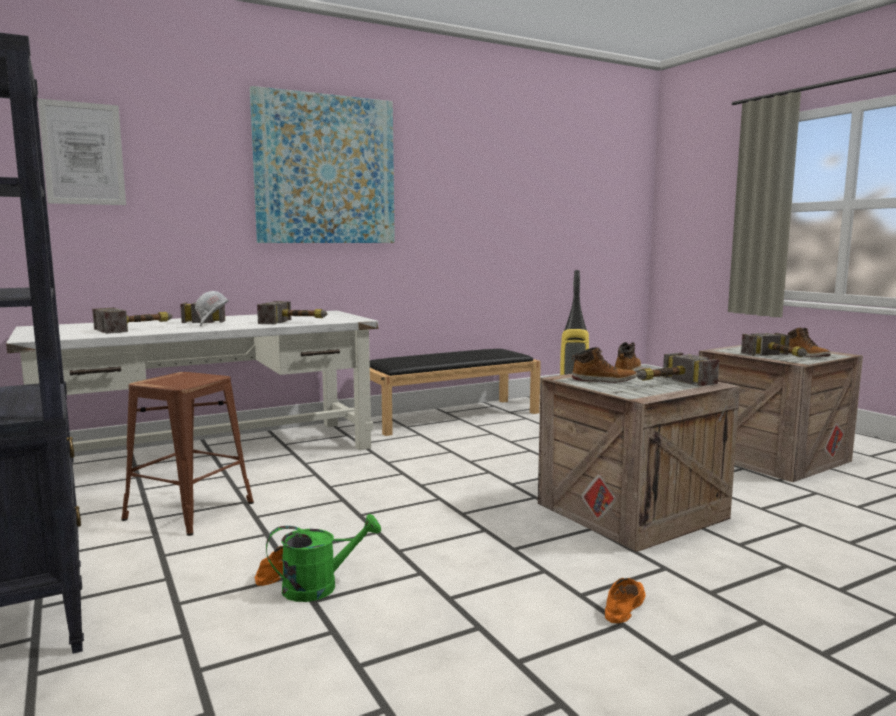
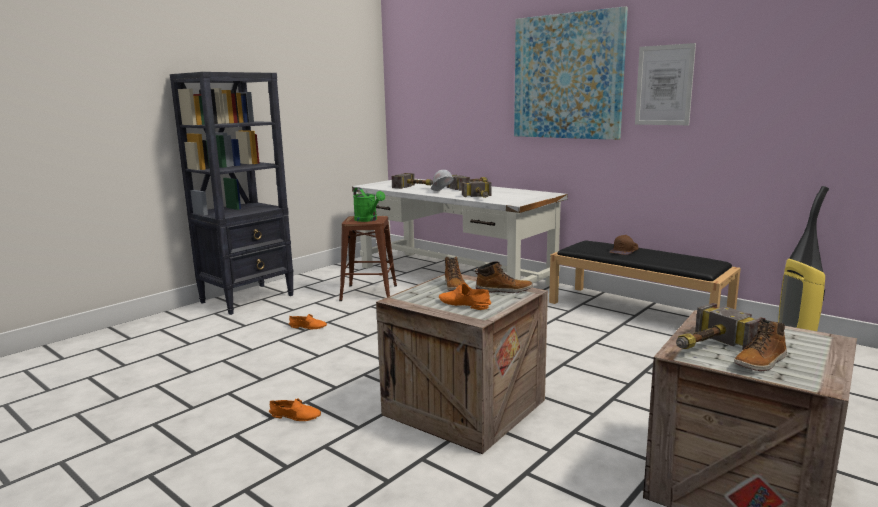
camera: 70 degrees right, 5 degrees up
(83, 154) = (433, 79): picture -> picture (664, 85)
(320, 587) = (294, 337): green watering can -> green watering can (368, 220)
(435, 357) = (624, 251): none -> brown cap
(668, 383) = (463, 304): hammer -> orange shoe

